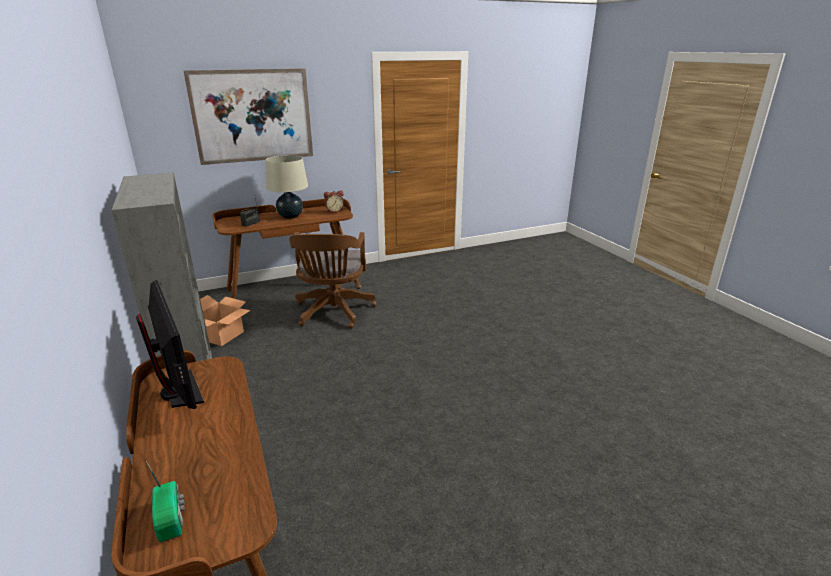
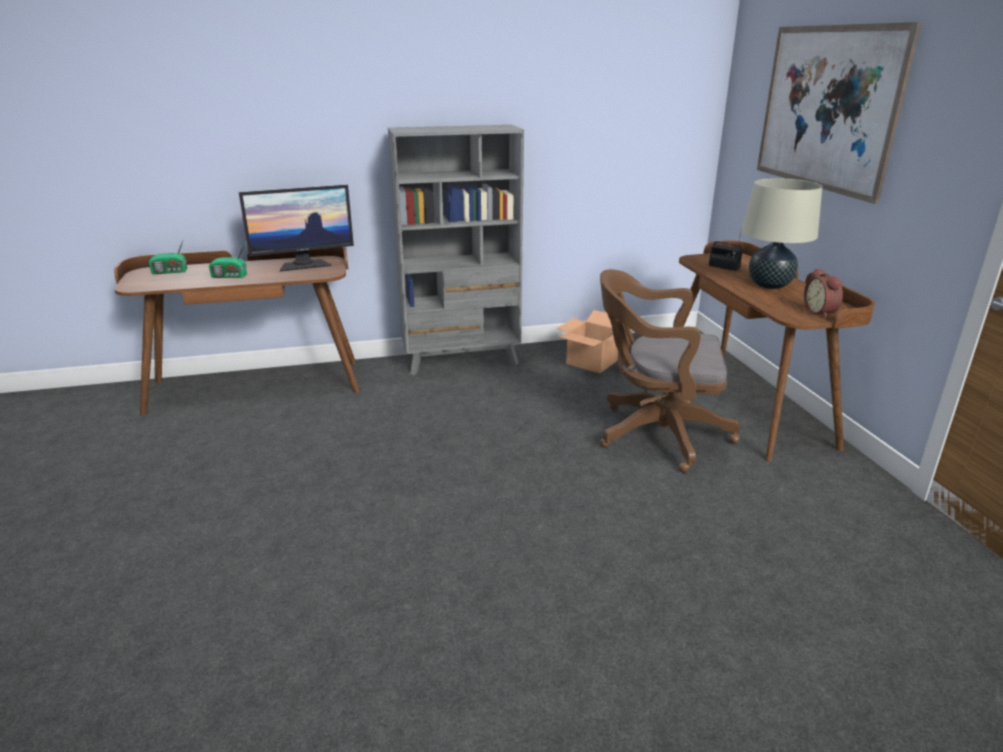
camera: 100 degrees right, 0 degrees up
(217, 438) = (230, 276): none -> radio

